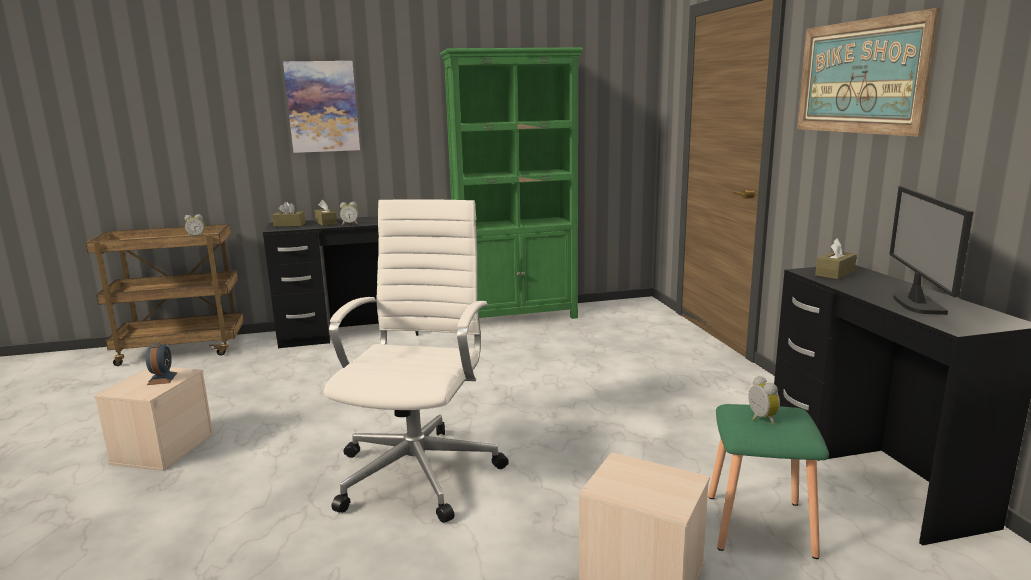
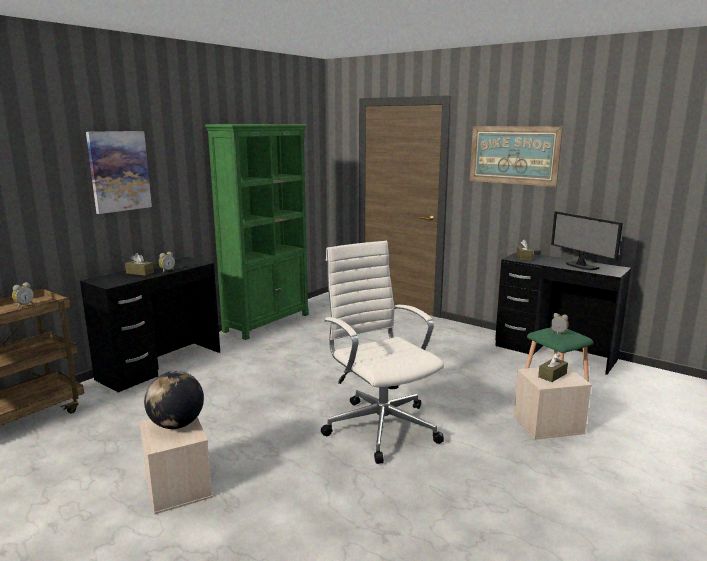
camera: 40 degrees left, 0 degrees up
(162, 378) = (177, 425): alarm clock -> globe
(289, 225) = (110, 279): brown tissue box -> brown tissue box (552, 375)

